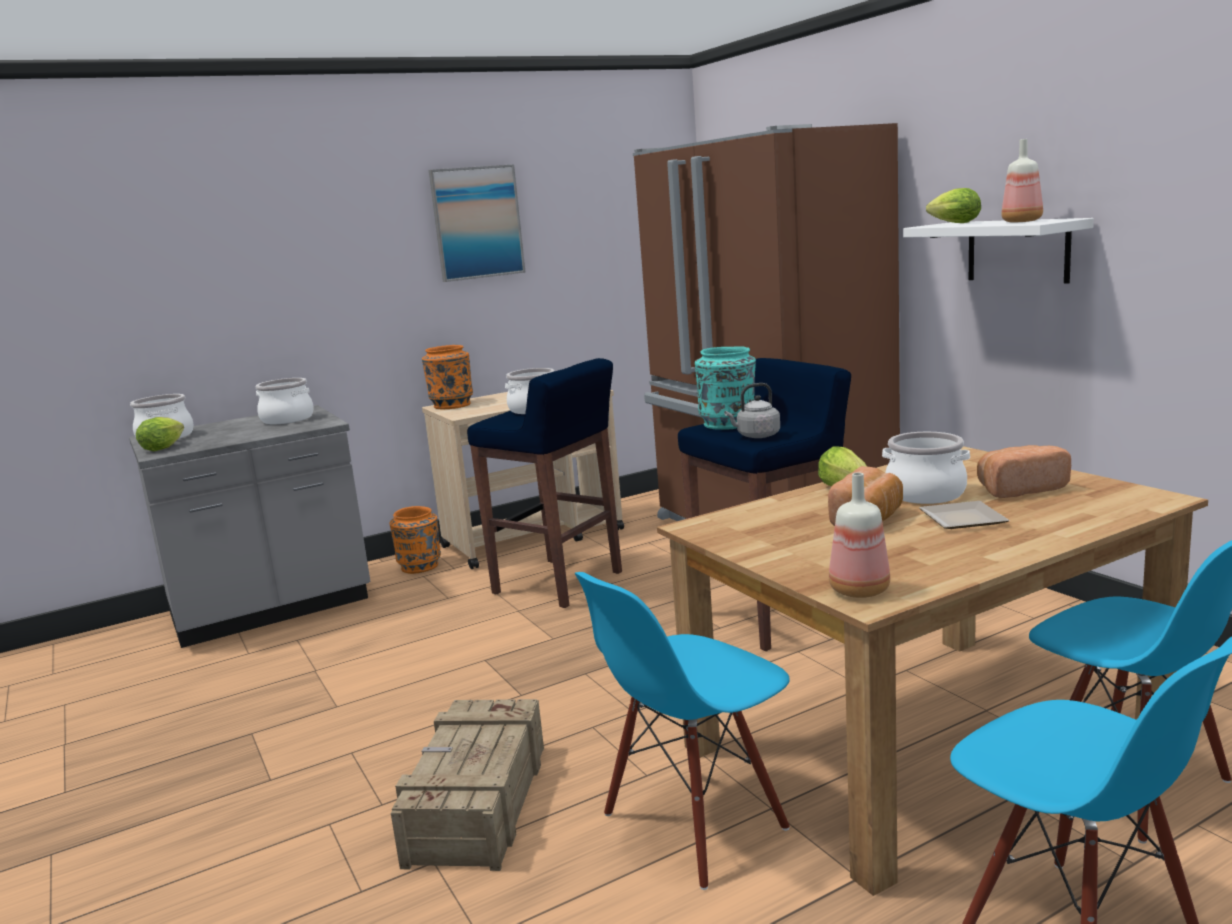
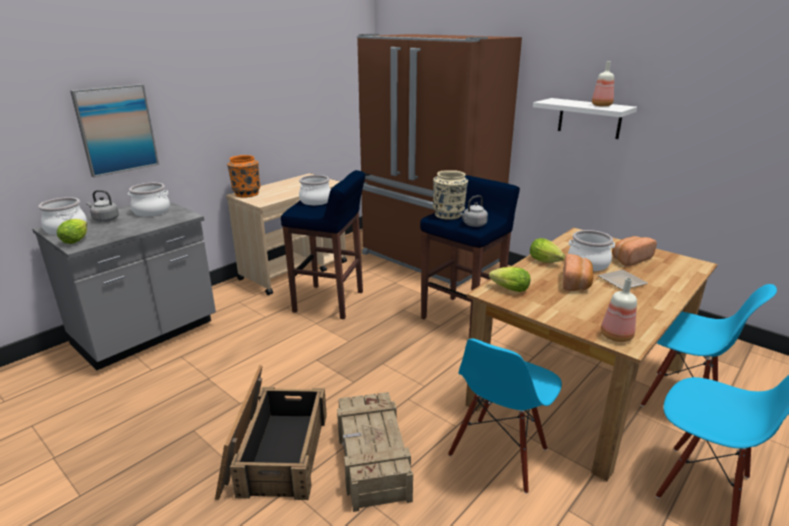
camera: 20 degrees left, 10 degrees up
(221, 427) = (105, 219): none -> grey kettle
(341, 775) = (275, 452): none -> crate
(420, 567) = (232, 295): orange vase -> none
(477, 223) = (255, 74): picture -> picture (116, 129)
(728, 424) = (449, 215): turquoise vase -> beige vase
(952, 223) = (557, 101): lettuce -> lettuce (507, 289)

